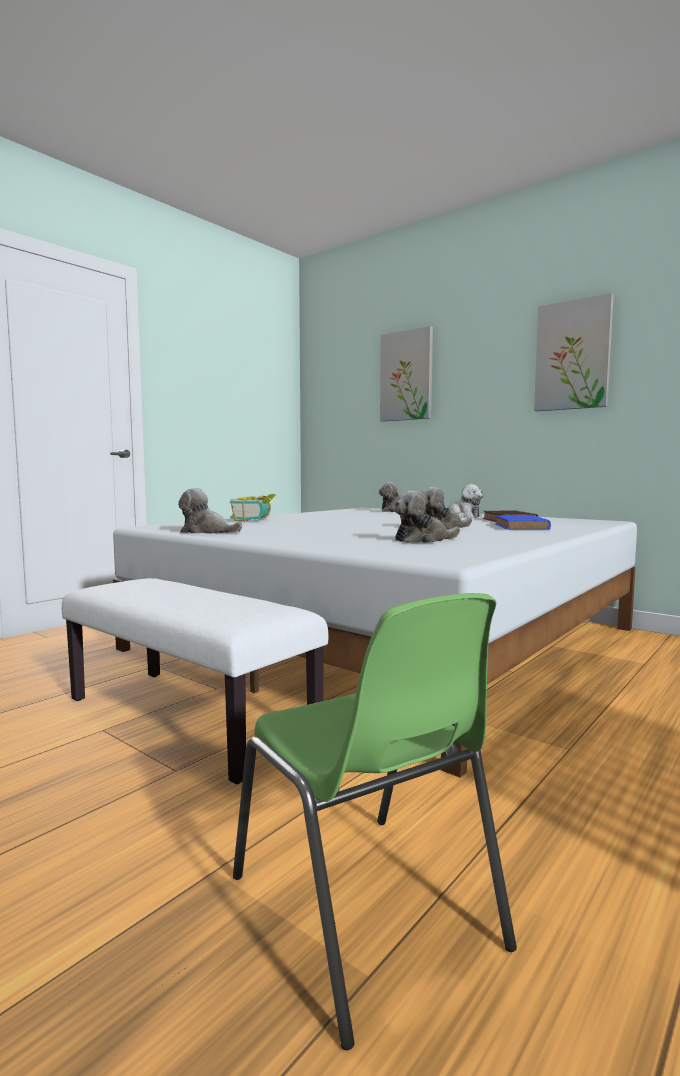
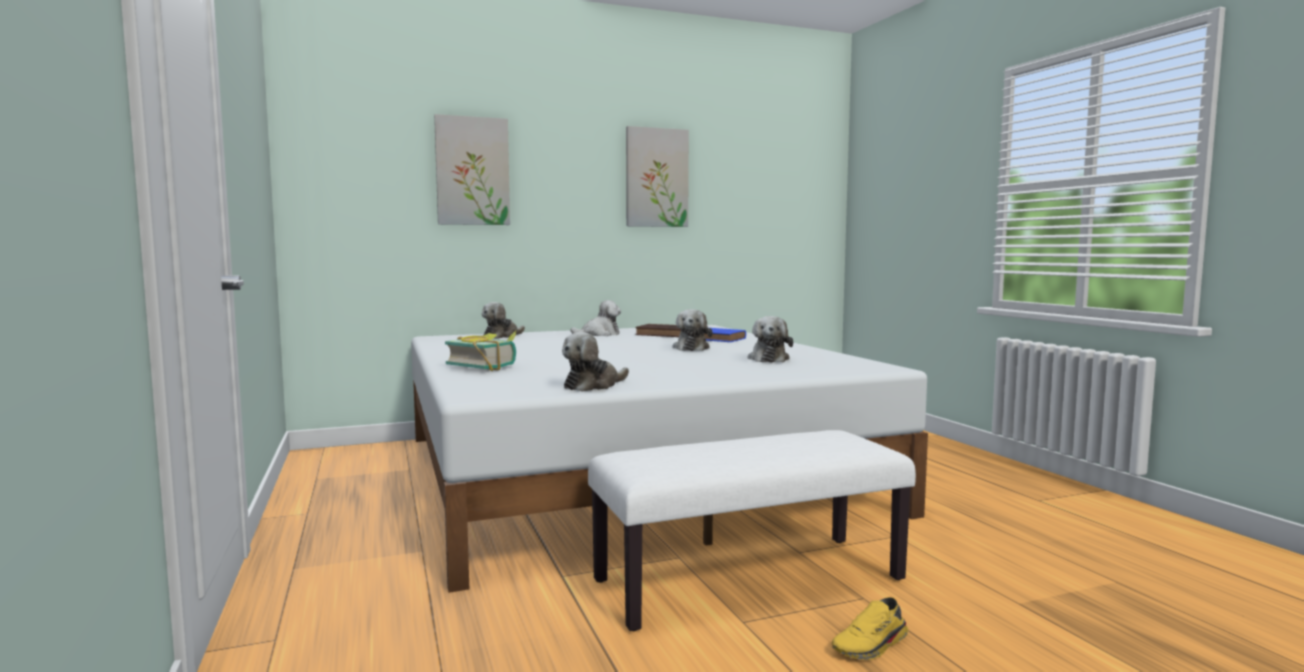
camera: 60 degrees left, 0 degrees up
(69, 787) = (872, 646): none -> yellow shoe
(366, 913) = (1066, 571): green chair -> none

